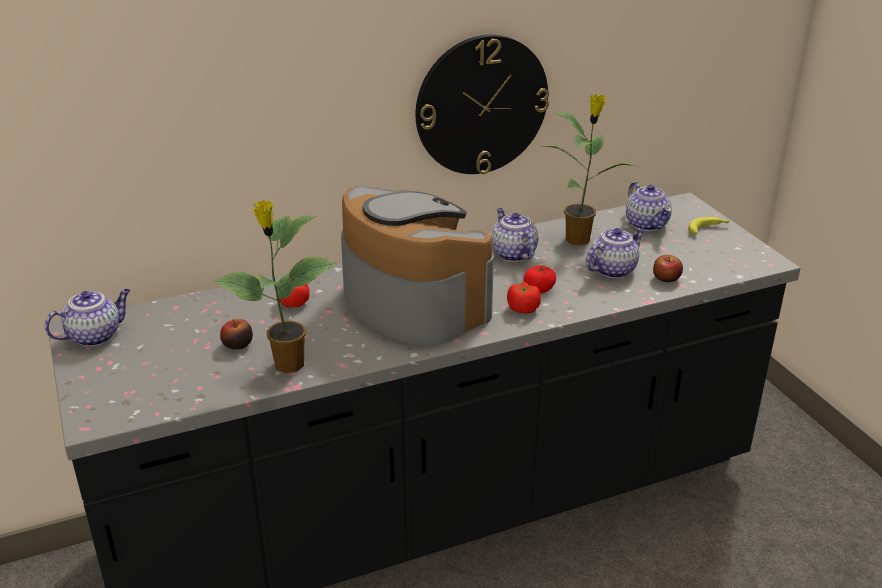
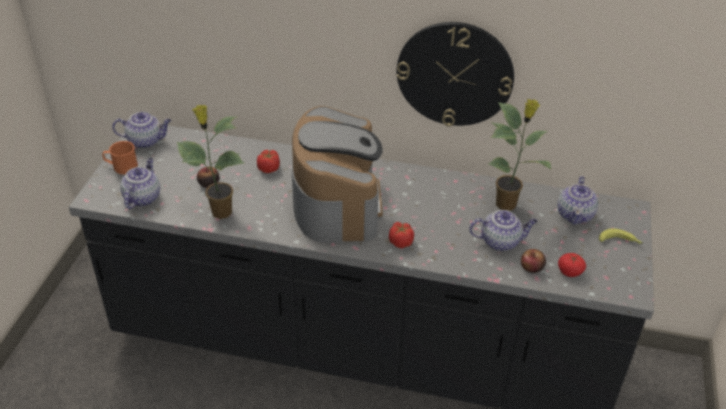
camera: 35 degrees right, 10 degrees up
(93, 374) = (121, 167): none -> orange mug
(512, 254) = (445, 195): teapot -> teapot (142, 197)
(539, 289) = (430, 232): tomato -> tomato (570, 271)

